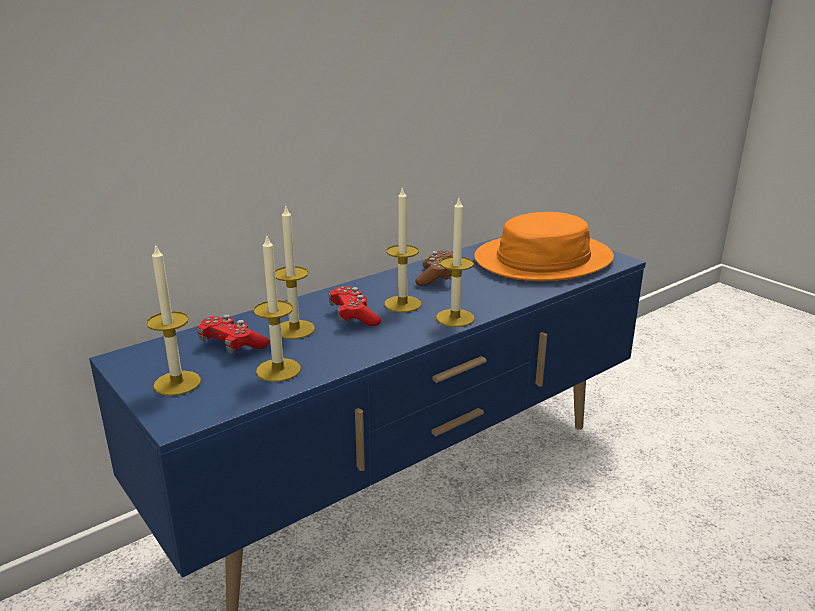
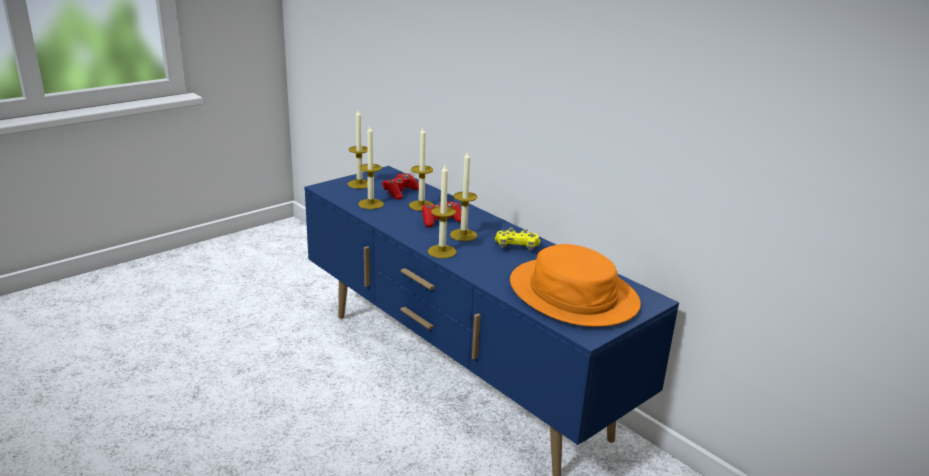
camera: 85 degrees right, 0 degrees up
(437, 277) = (516, 247): brown game controller -> yellow game controller

